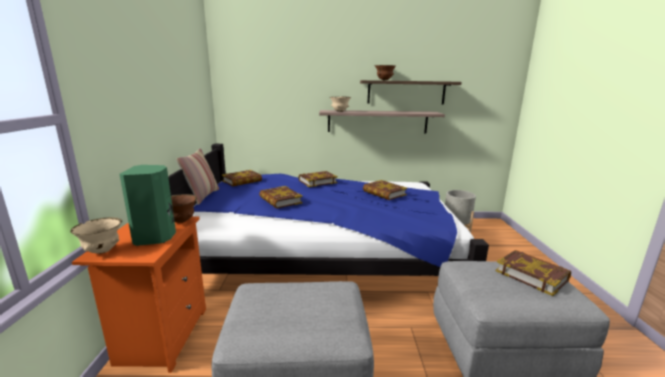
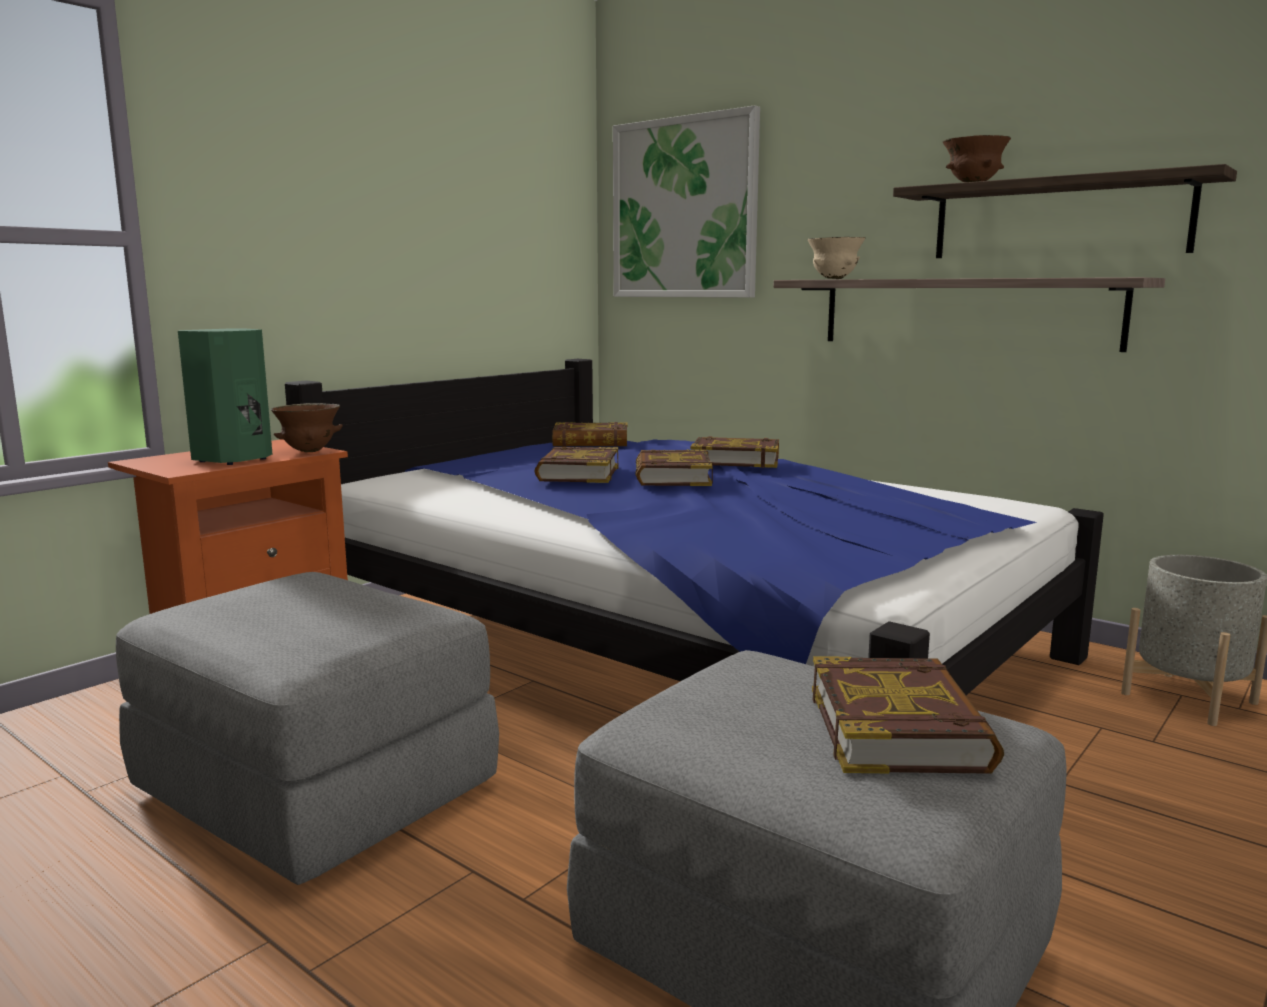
camera: 40 degrees right, 5 degrees down
(103, 251) = (154, 459): beige bowl -> none
(202, 196) = (474, 452): pillow -> none
(259, 79) = (684, 209): none -> picture
(384, 193) = (844, 498): book -> book (672, 477)

